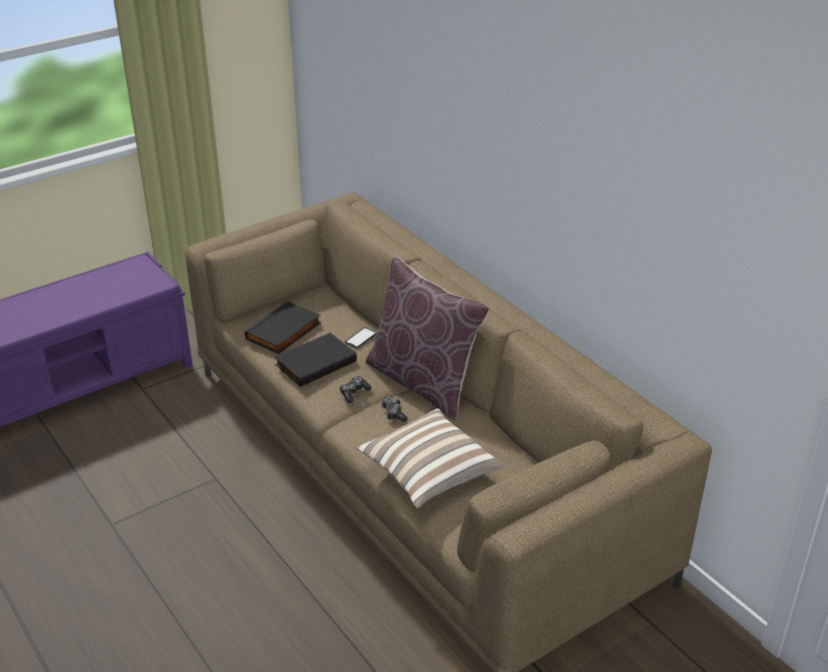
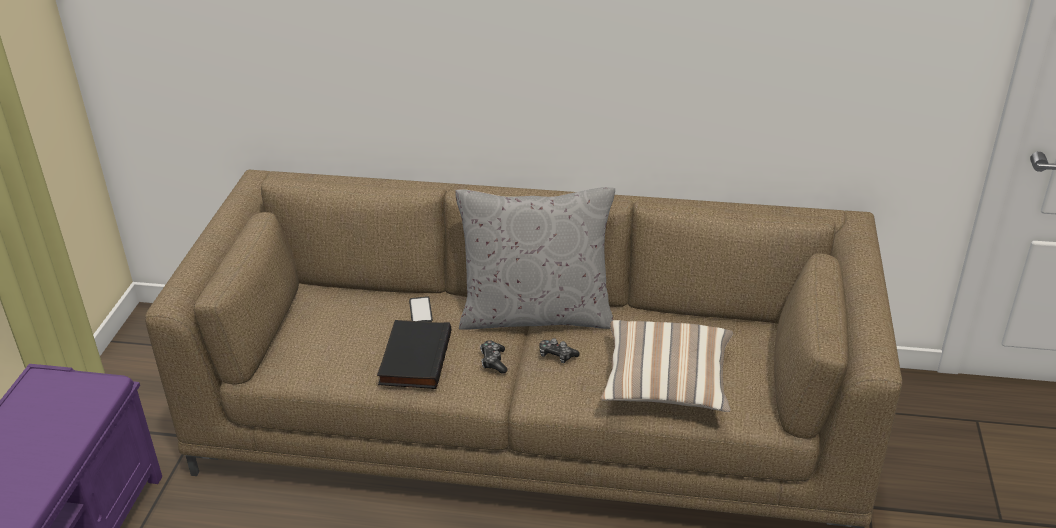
camera: 45 degrees left, 0 degrees up
(284, 332) = (335, 350): black book -> none
(423, 382) = (536, 314): brown pillow -> grey pillow

